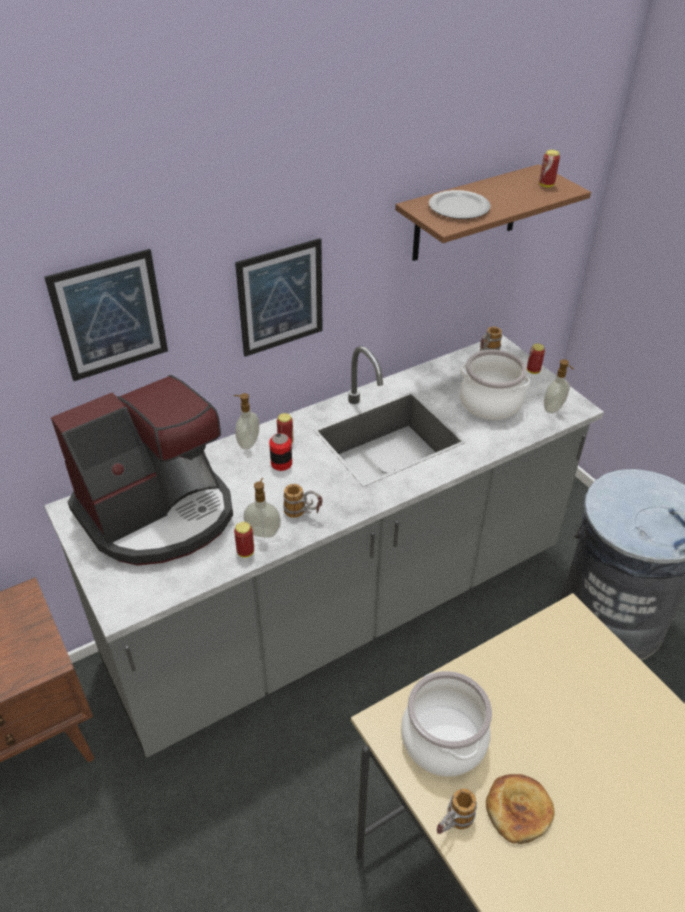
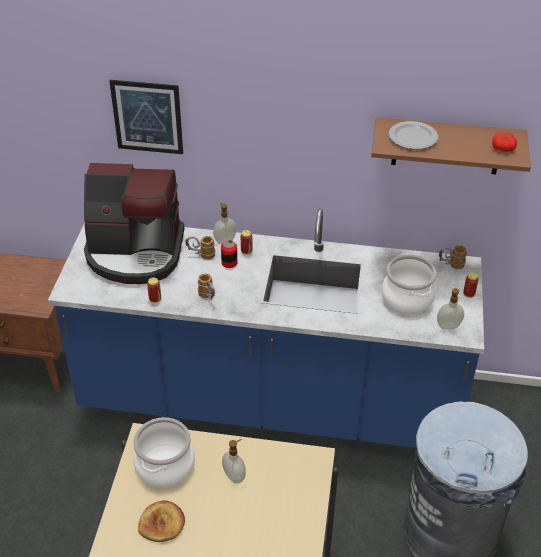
camera: 40 degrees right, 0 degrees up
(263, 532) = (176, 294): soap dispenser -> soap dispenser (234, 476)
(281, 298) = (272, 150): picture -> none
(340, 609) = (269, 402): grey counter -> blue counter
(452, 825) = (122, 504): mug -> mug (201, 255)
(546, 185) = (503, 148): can -> tomato

